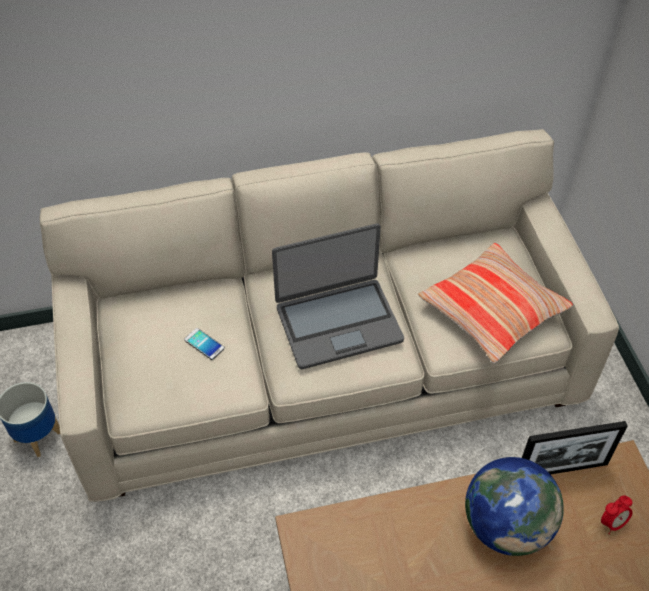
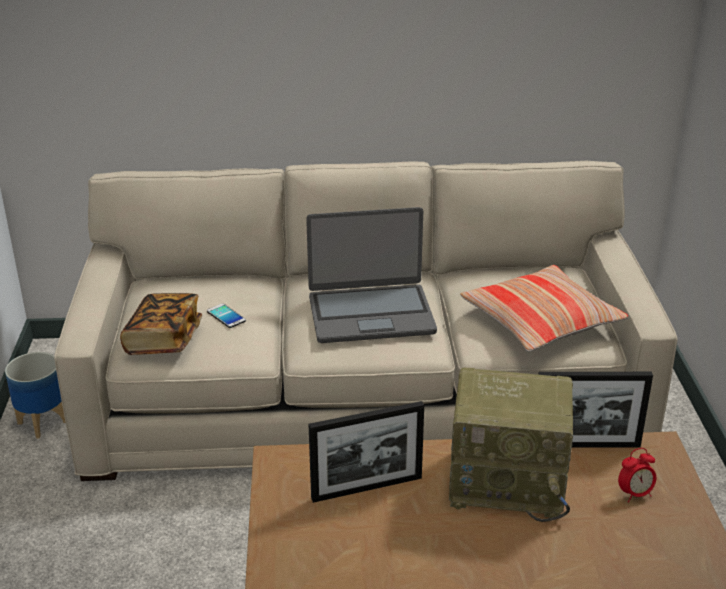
camera: 10 degrees right, 20 degrees down
(153, 384) = (163, 340): none -> book
(387, 553) = (367, 488): none -> picture frame
(506, 526) = (509, 482): globe -> radio

